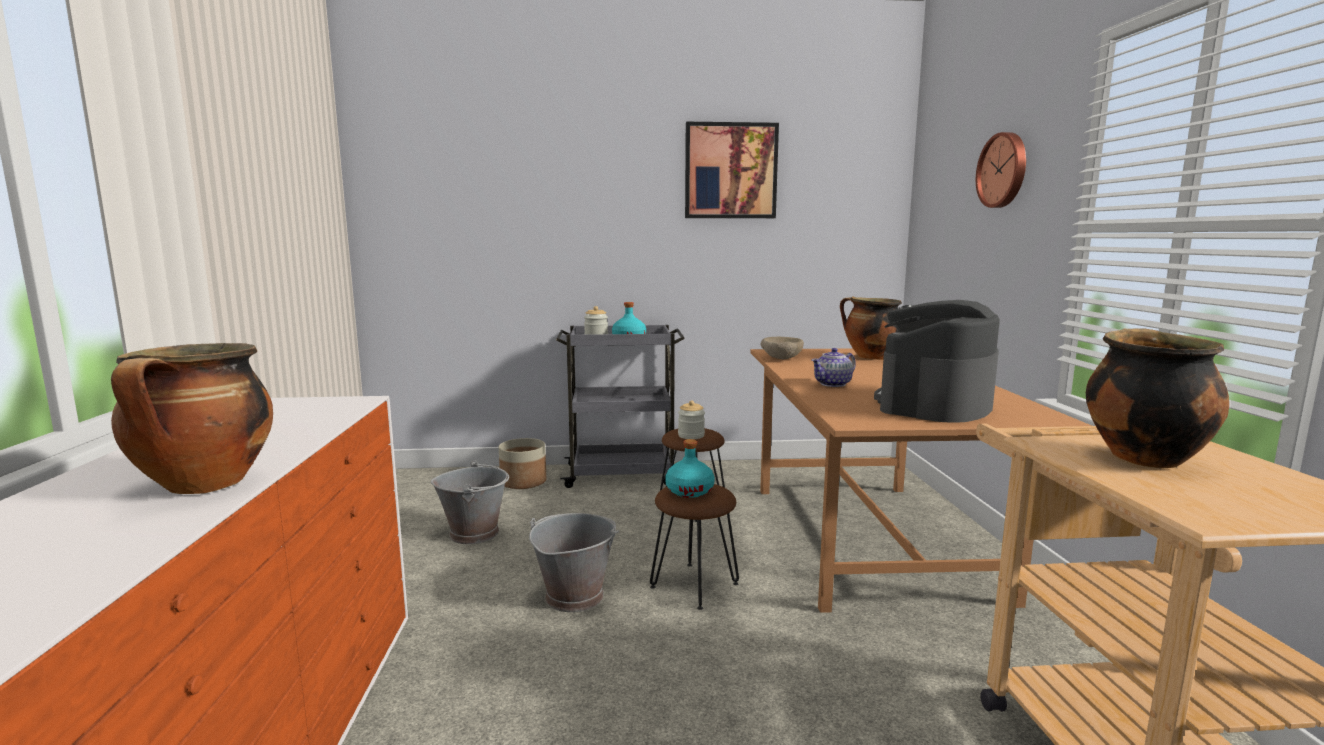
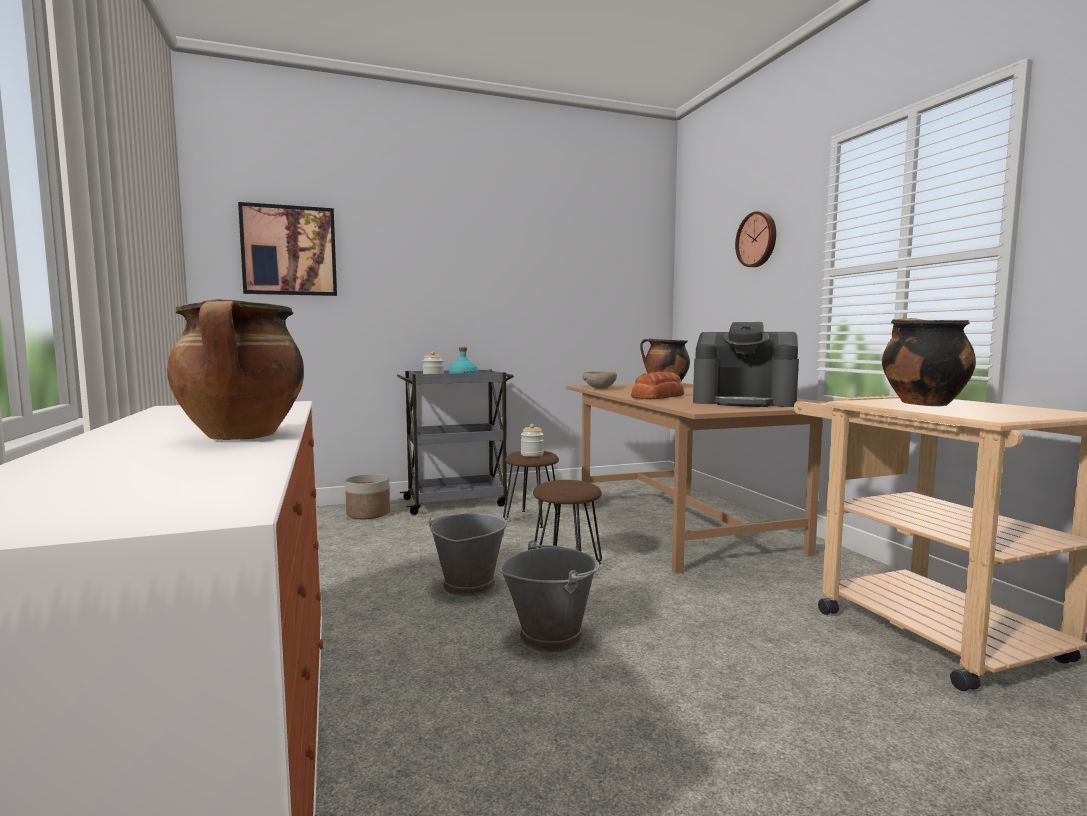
camera: 15 degrees left, 5 degrees down
(475, 533) = (346, 552): grey bucket -> grey bucket (551, 636)
(689, 491) = (562, 484): turquoise bottle -> none
(730, 171) = (539, 241): picture -> picture (289, 251)
(833, 384) = (658, 397): teapot -> bread
(934, 405) = (744, 402): coffee machine -> coffee machine turned 90 degrees counterclockwise

